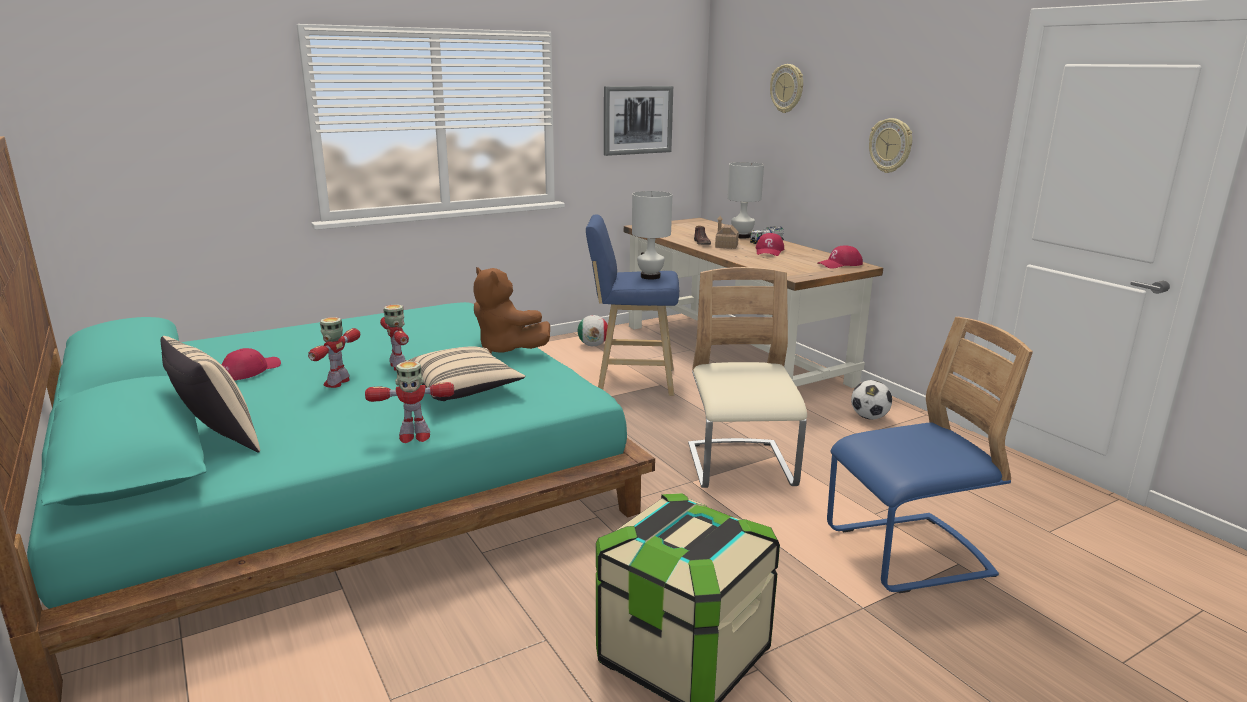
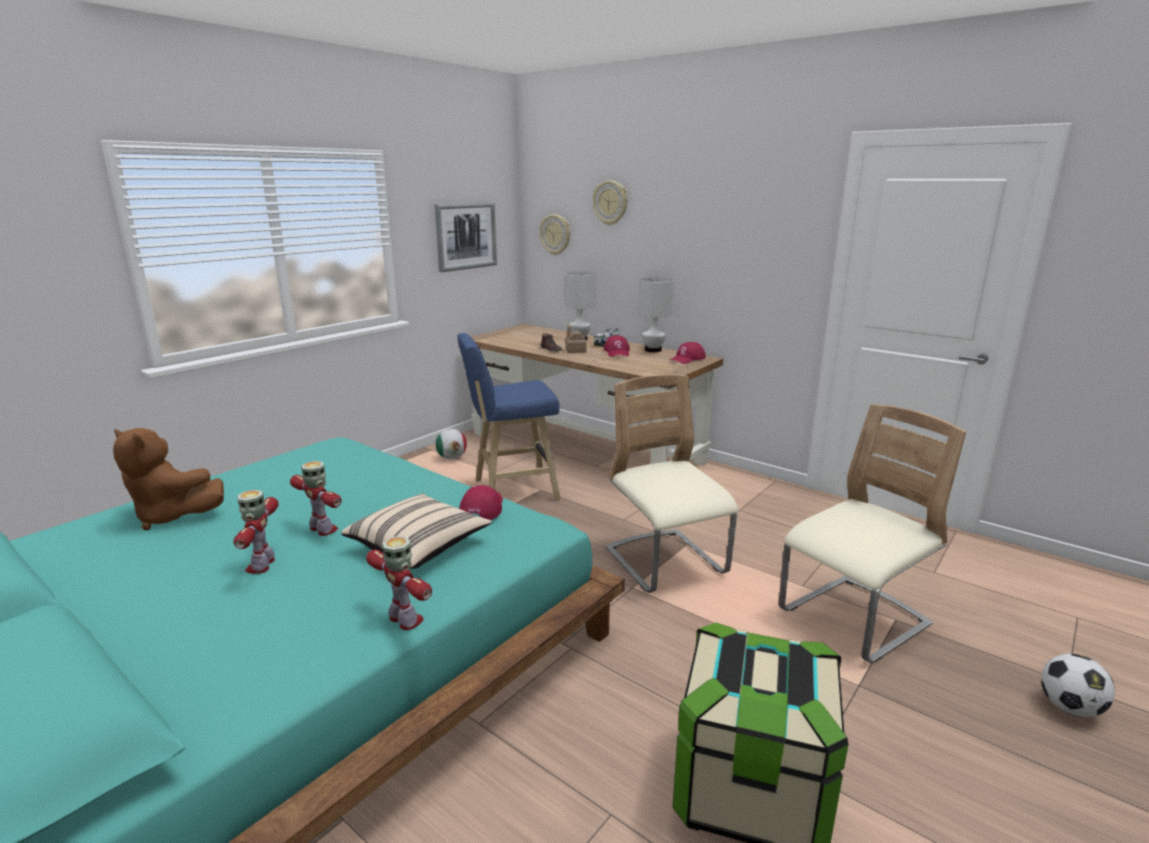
camera: 20 degrees left, 0 degrees up
(217, 441) = (149, 685): beige pillow -> none
(250, 370) = (131, 568): red cap -> red cap (482, 508)
(414, 436) = (405, 620): toy robot -> toy robot turned 105 degrees counterclockwise
(506, 349) = (427, 488): brown plush toy -> brown plush toy (172, 516)
(650, 276) = (526, 389): white table lamp -> white table lamp (653, 350)
(869, 417) = (734, 491): football -> football (1069, 708)
(891, 145) = (722, 251): wall clock -> wall clock (555, 234)
(907, 554) = (853, 619): blue chair -> beige chair

